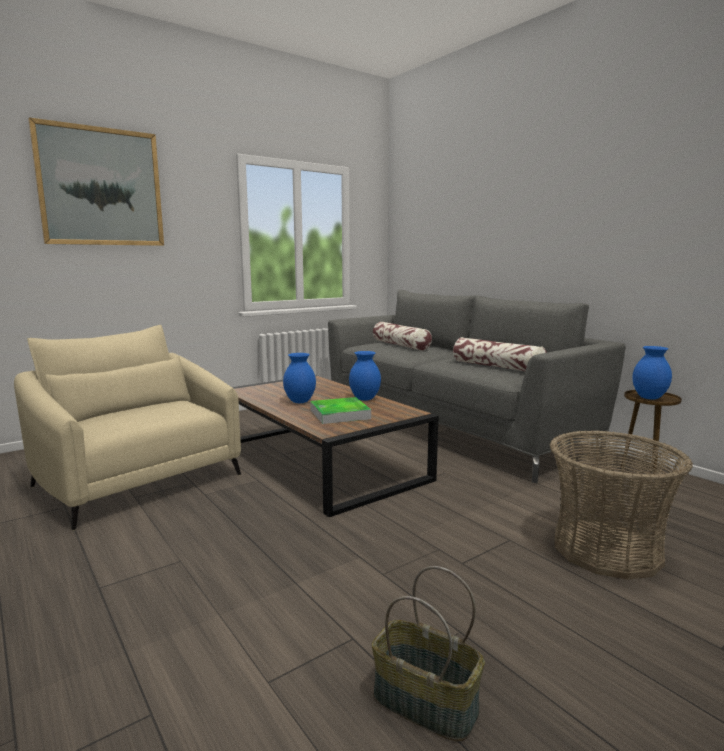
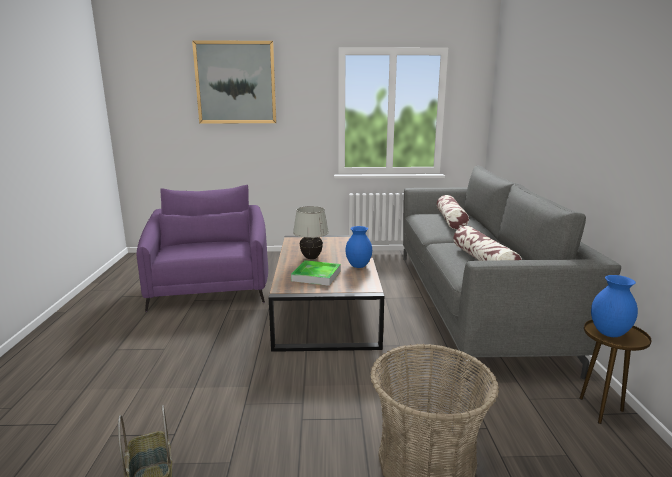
camera: 35 degrees right, 5 degrees up
(138, 479) = (210, 288): beige armchair -> purple armchair
(299, 401) = (311, 258): blue vase -> white table lamp

